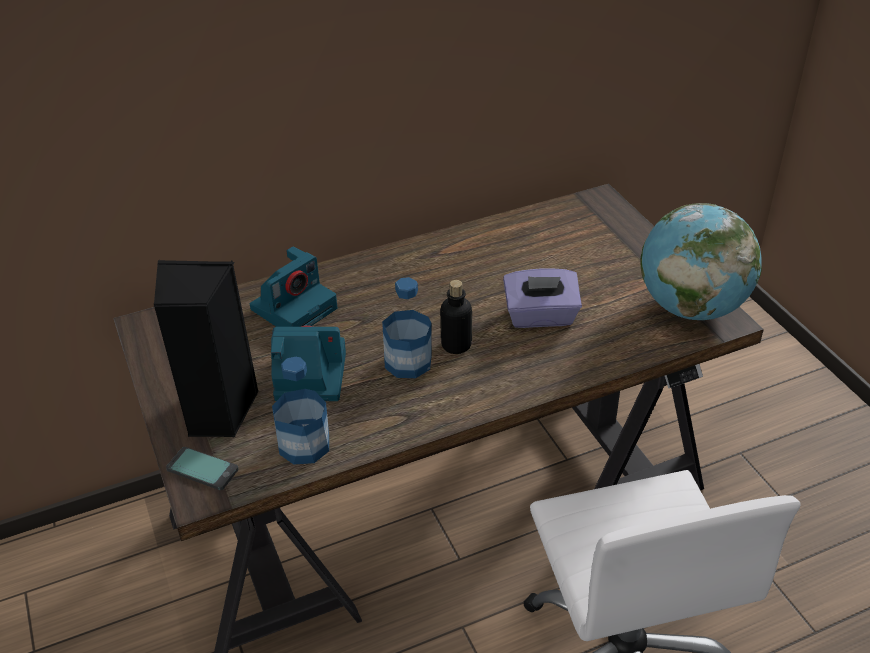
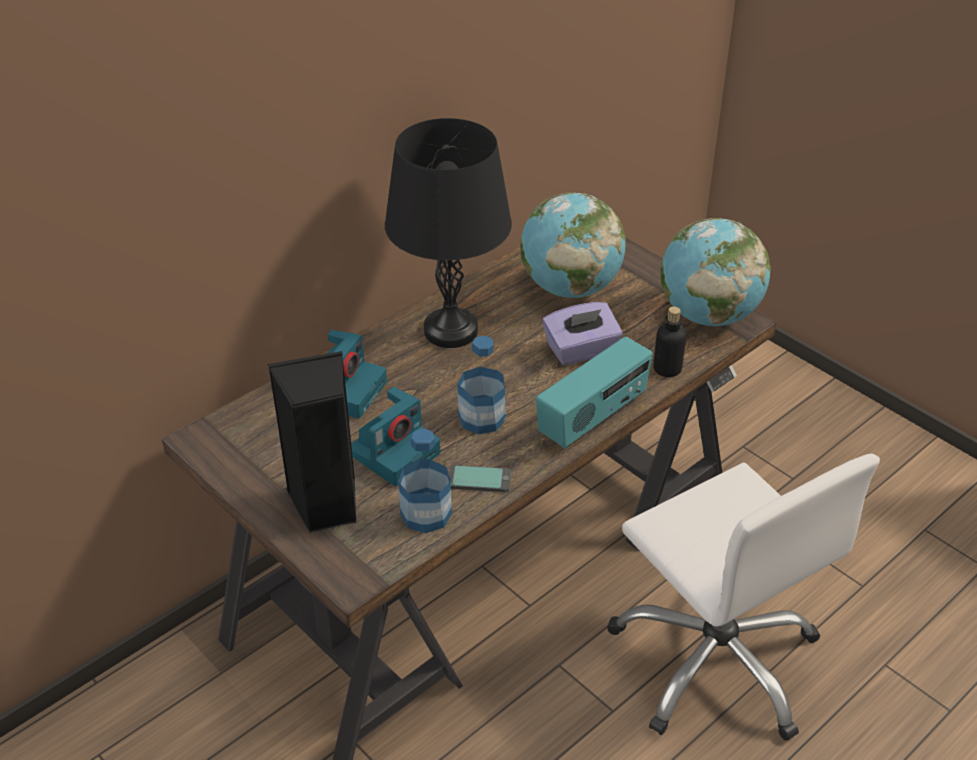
camera: 20 degrees left, 0 degrees up
(203, 469) = (341, 558): phone -> phone (479, 479)
(308, 376) = (394, 451): camera -> camera turned 150 degrees clockwise
(423, 272) = (450, 331): none -> black table lamp
(456, 345) = (518, 393): bottle -> bottle (667, 369)
(519, 387) = (593, 418): none -> radio
(560, 253) = (570, 288): none -> globe

